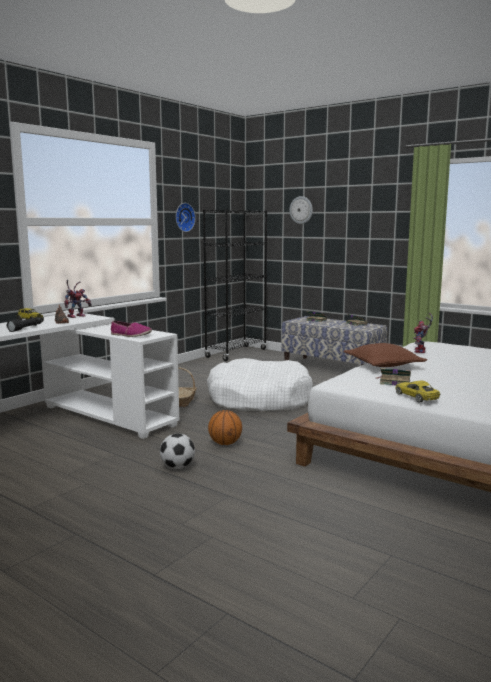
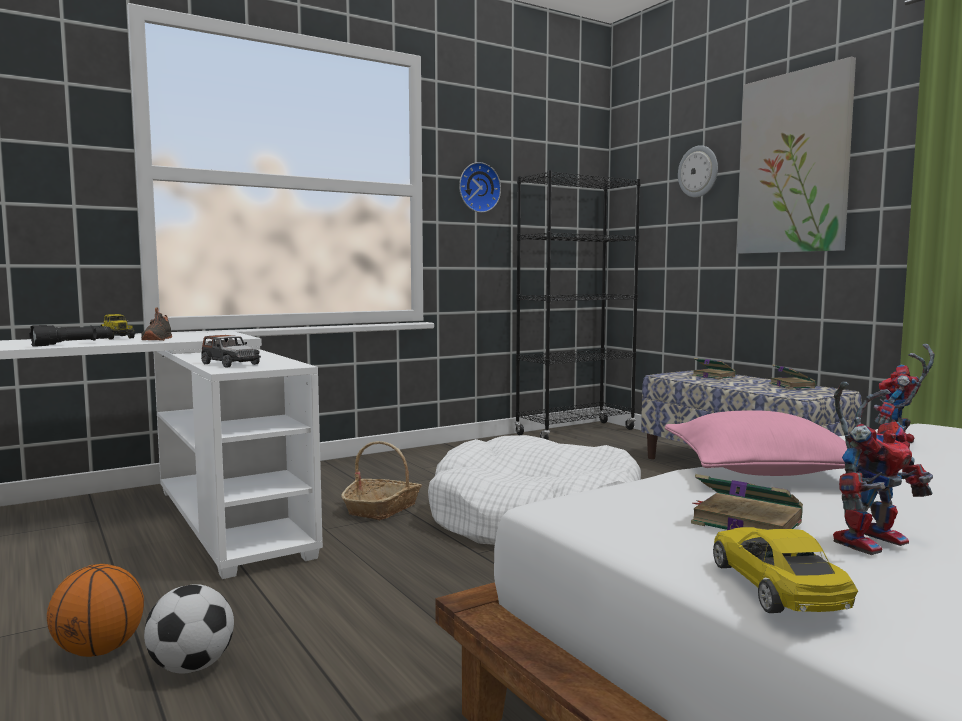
camera: 20 degrees right, 5 degrees down
(76, 316) = (211, 335): toy robot -> toy robot (868, 539)
(130, 335) = (230, 364): shoe -> toy car
(225, 443) = (361, 619): basketball -> basketball (99, 650)
(352, 212) = (793, 163): none -> picture
(383, 365) = (760, 469): brown pillow -> pink pillow

